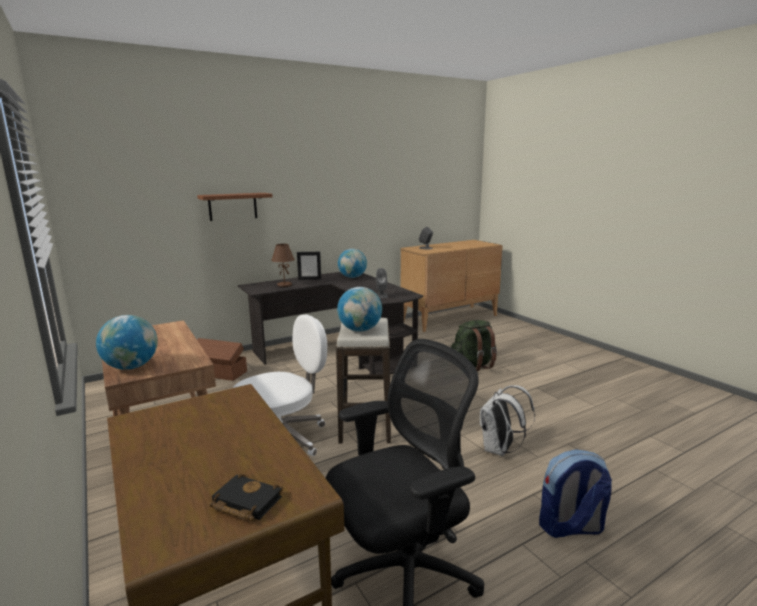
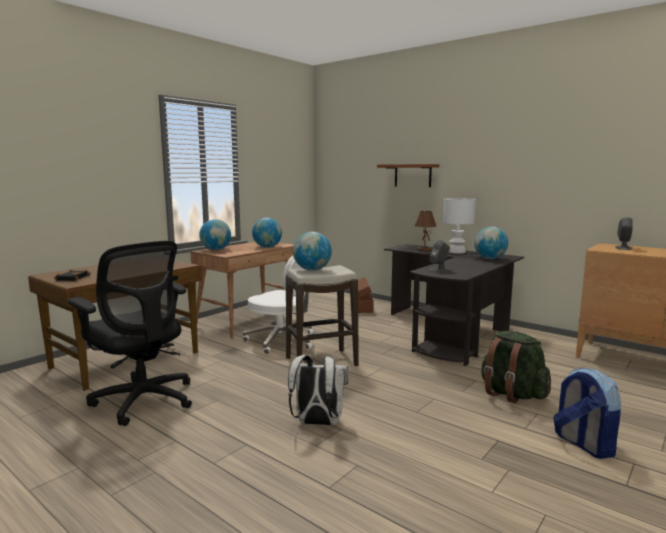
camera: 70 degrees right, 5 degrees down
(169, 335) = (267, 247): none -> globe
(309, 279) = (457, 252): picture frame -> white table lamp
(570, 528) = (199, 464): backpack -> backpack (583, 444)

